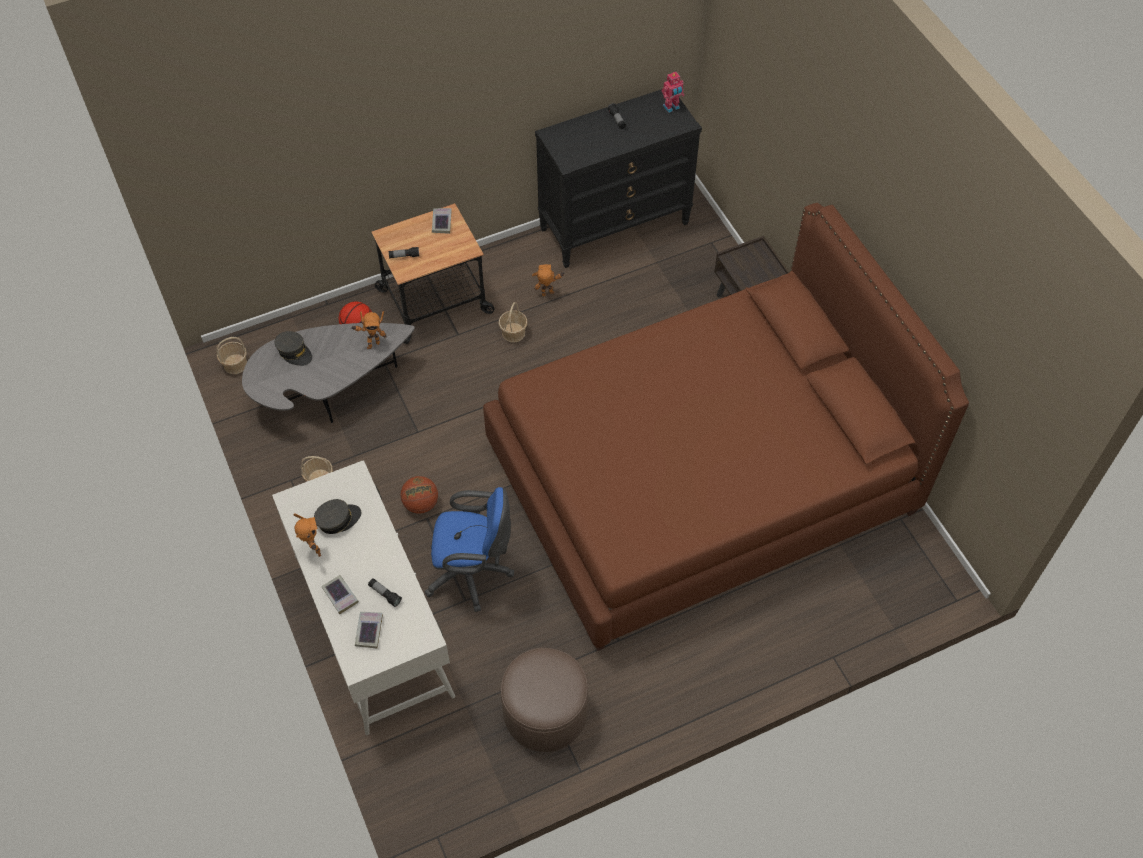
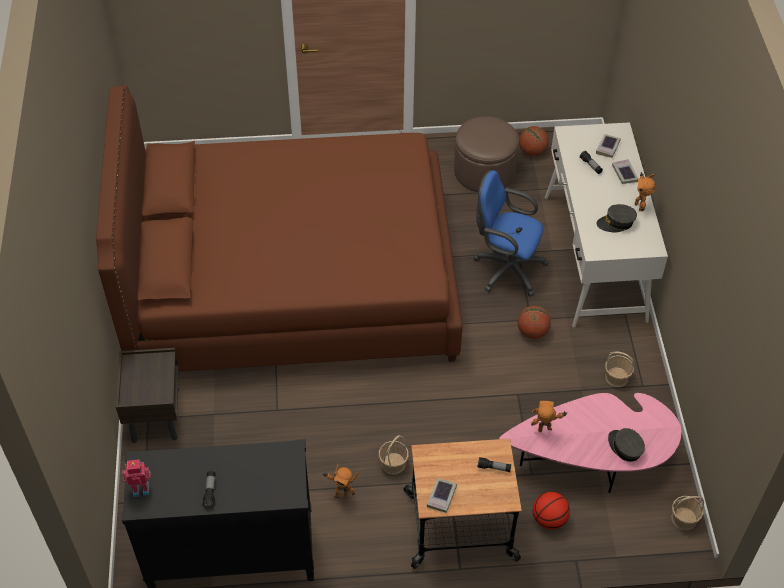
camera: 160 degrees left, 5 degrees down
(328, 390) = (593, 460): grey coffee table -> pink coffee table
(492, 770) = (532, 151): none -> basketball

